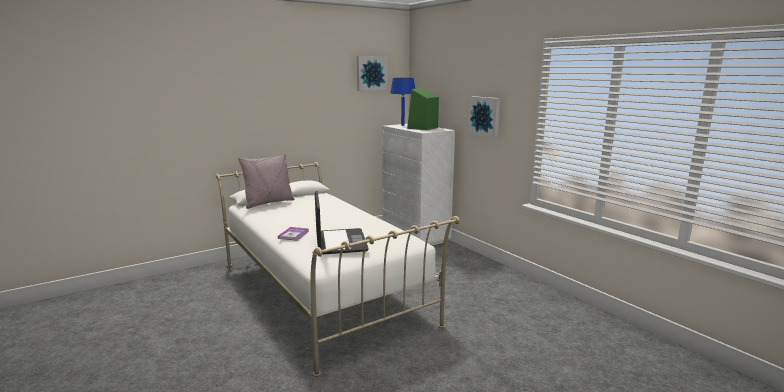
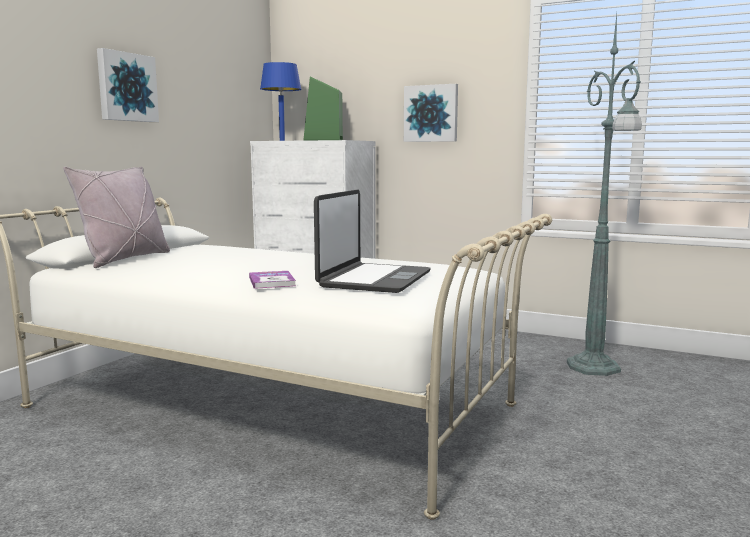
camera: 30 degrees left, 5 degrees down
(340, 242) = (374, 279): laptop -> laptop turned 60 degrees clockwise
(371, 73) = (227, 54): picture -> picture (126, 87)
(535, 316) = (594, 368): none -> green floor lamp

